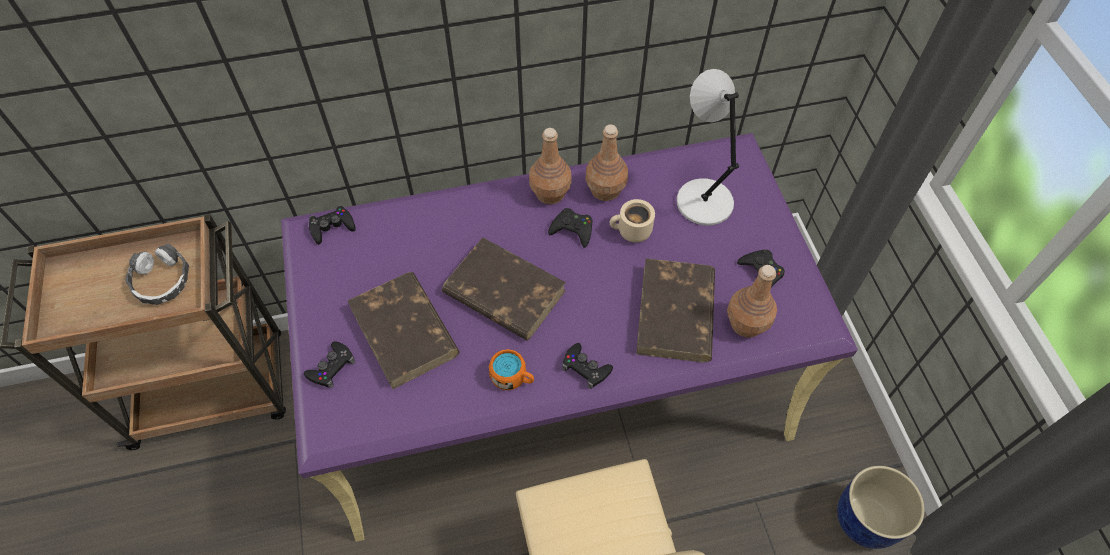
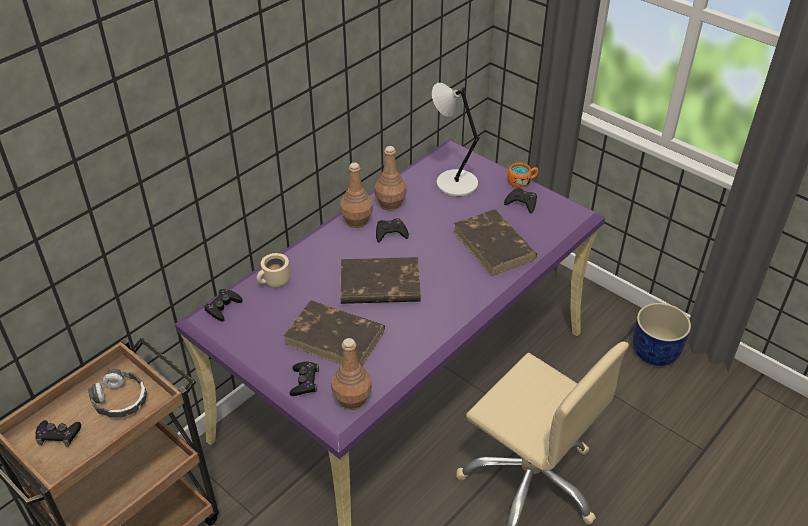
camera: 35 degrees left, 15 degrees down
(513, 377) = (430, 325): orange mug -> orange mug (522, 182)
(586, 368) = (469, 298): black game controller -> black game controller (58, 435)
(631, 232) = (428, 218): beige mug -> beige mug (275, 282)
(746, 324) = (538, 231): brown bottle -> brown bottle (352, 399)

